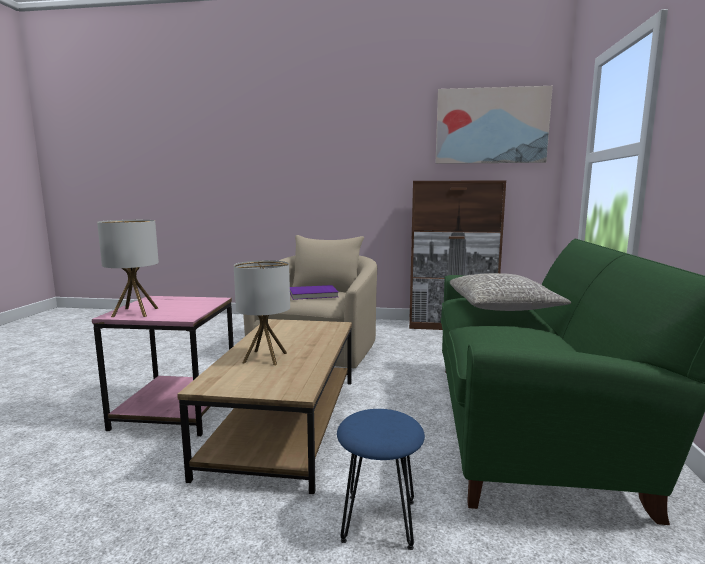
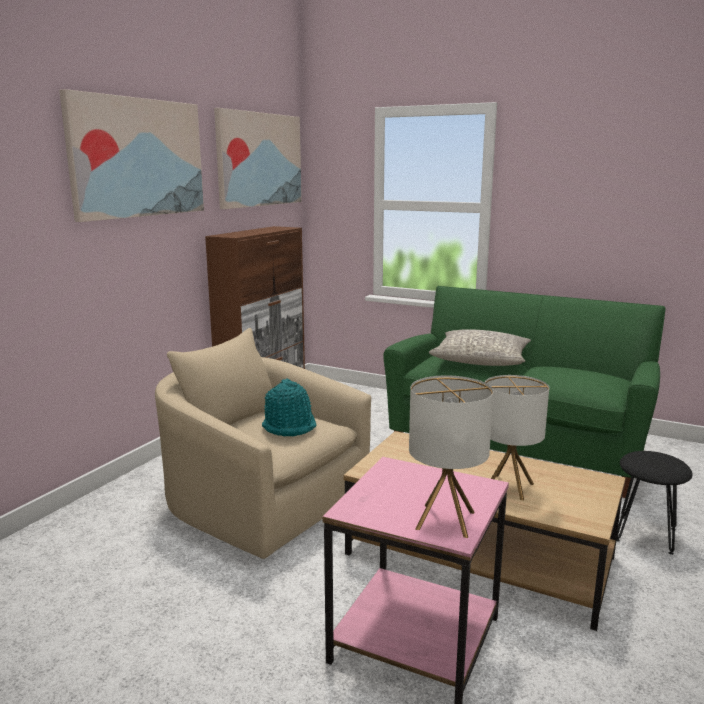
camera: 70 degrees left, 5 degrees up
(313, 294) = (289, 426): purple book -> turquoise hat
(360, 128) = (137, 158): none -> picture
(378, 520) = (645, 535): blue stool -> black stool

